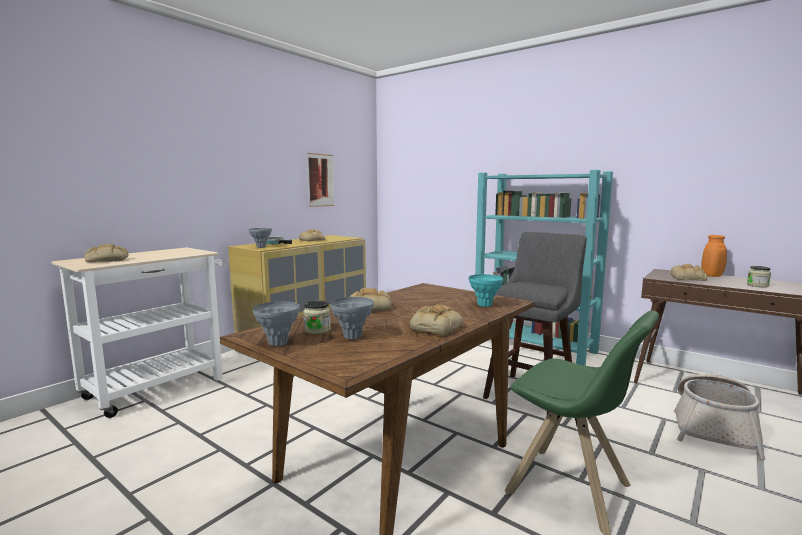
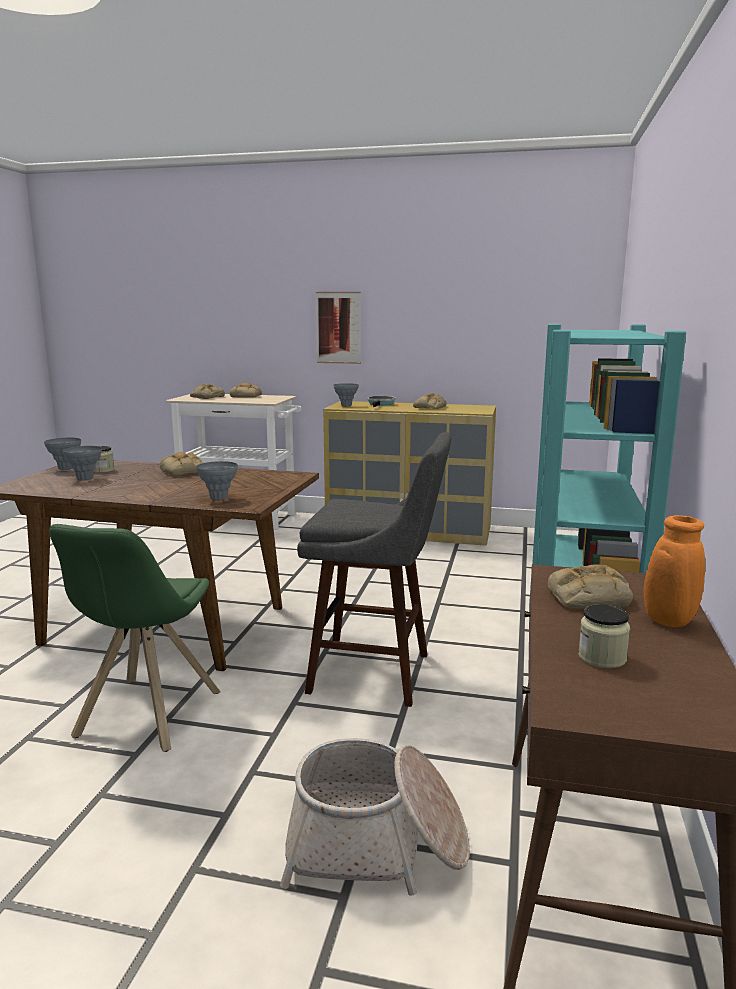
camera: 65 degrees right, 5 degrees up
(320, 180) = (488, 326): picture -> picture (338, 328)
(436, 327) = (123, 493): bread -> bread (246, 396)
(485, 305) = (218, 499): turquoise vase -> grey vase

